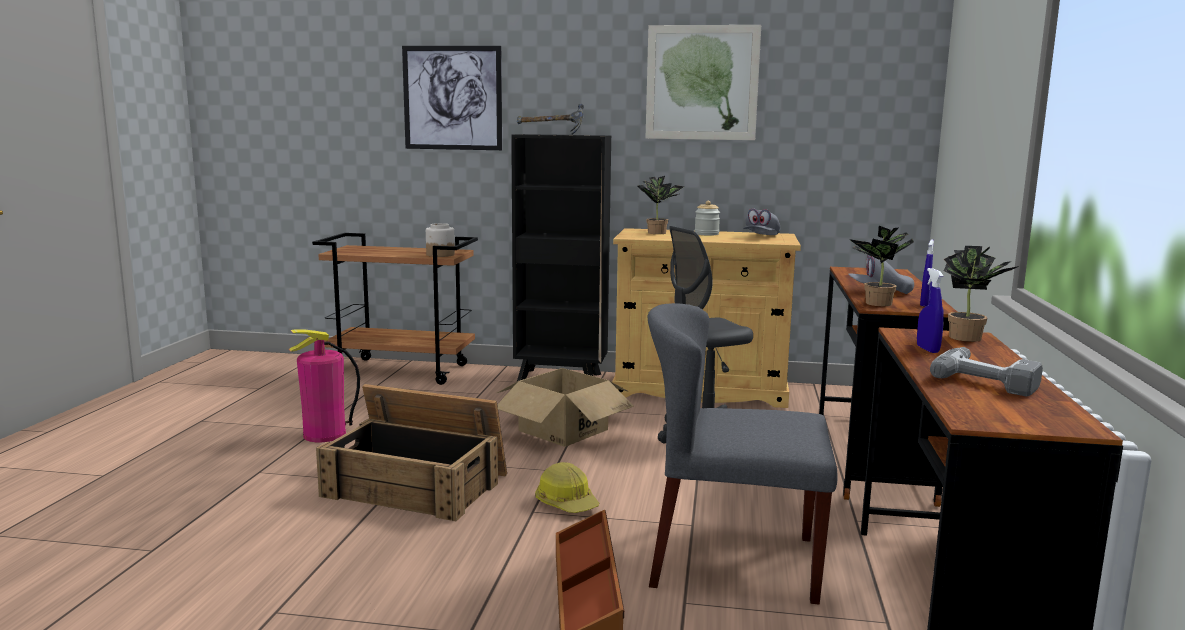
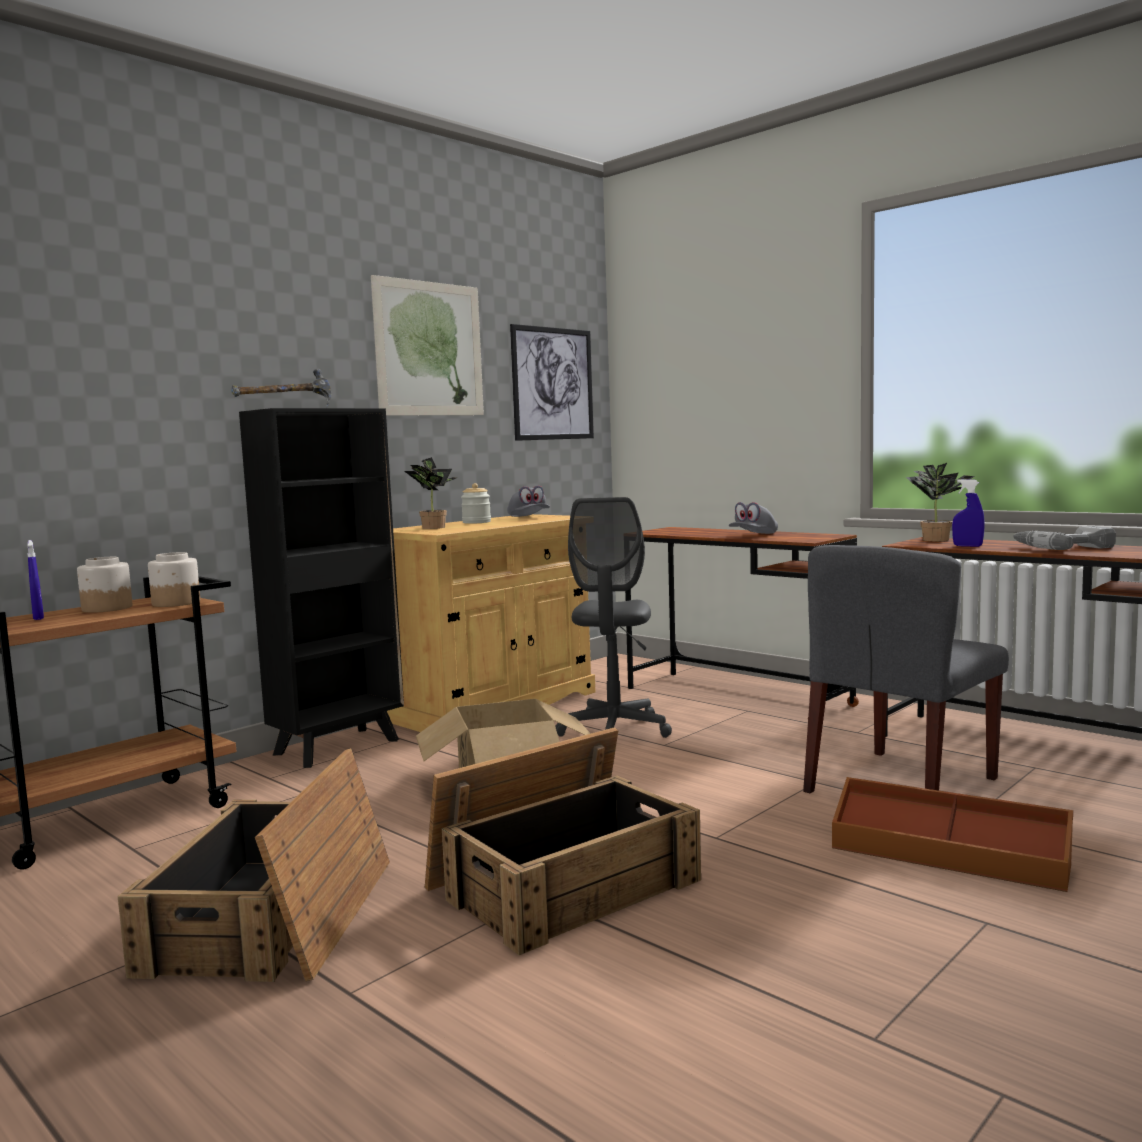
camera: 55 degrees left, 5 degrees down
(324, 435) = (274, 916): fire extinguisher -> crate
(414, 251) = (106, 608): none -> jar
(452, 98) = (113, 357): picture -> picture (553, 384)
(567, 503) = (712, 818): hard hat -> none
(876, 304) = (799, 539): potted plant -> none
(925, 304) = (814, 535): blue spray bottle -> blue spray bottle (38, 618)

